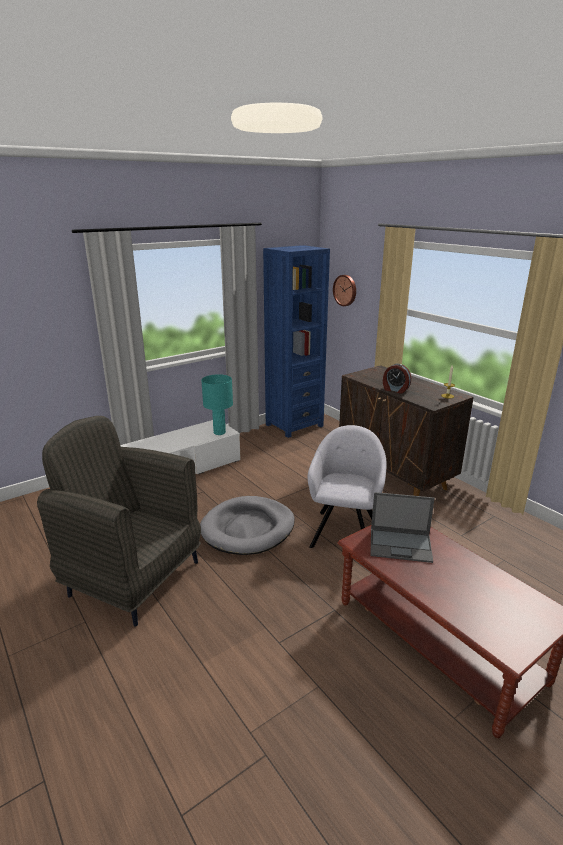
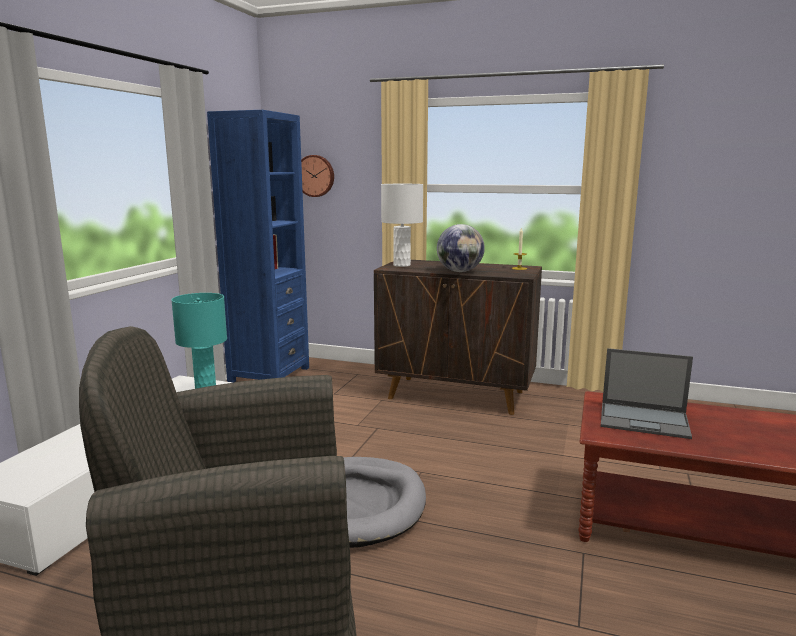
camera: 35 degrees left, 10 degrees down
(344, 530) = (477, 463): grey armchair -> none
(368, 374) = (401, 265): none -> white table lamp
(395, 390) = (460, 271): alarm clock -> globe
(401, 545) = (645, 420): laptop -> laptop turned 45 degrees clockwise

